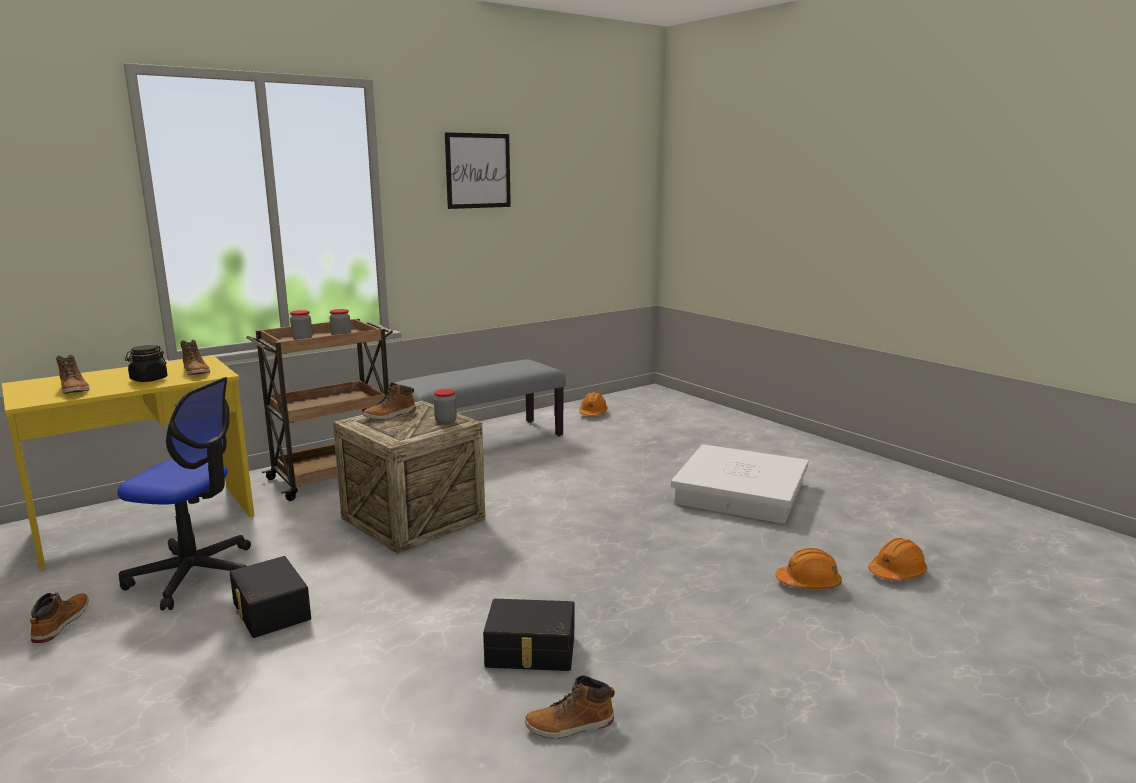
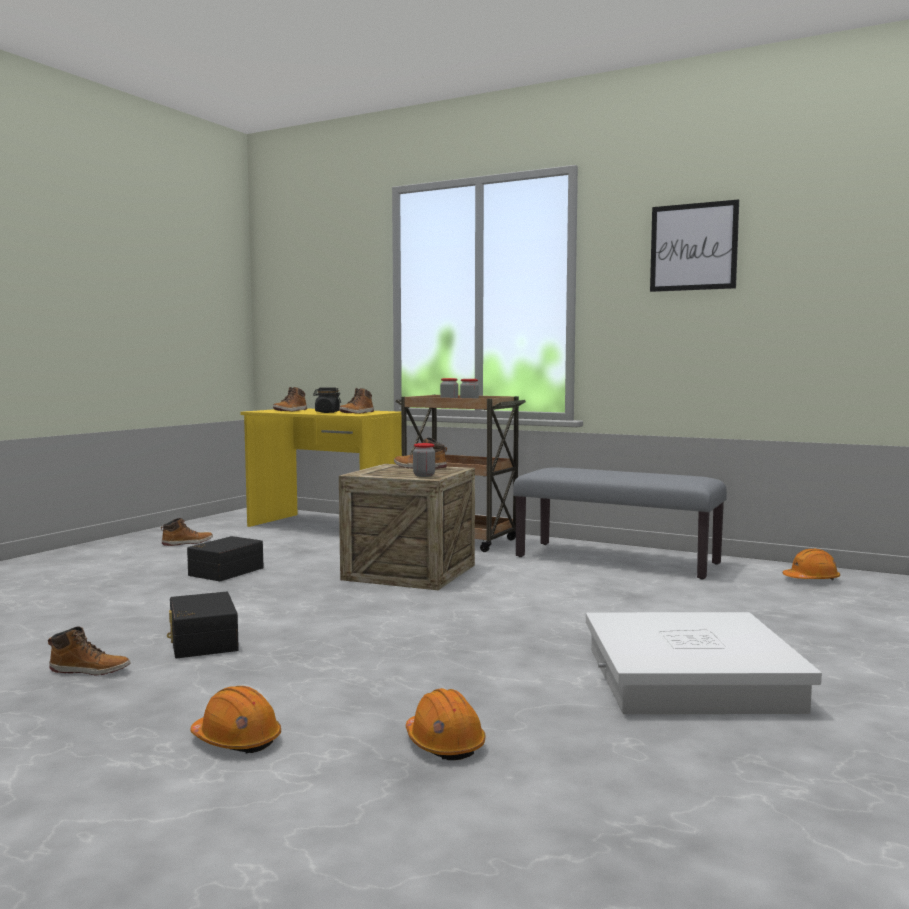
camera: 65 degrees right, 10 degrees down
(195, 575) = (263, 549): office chair -> none
(570, 725) = (90, 670): boot -> boot turned 135 degrees clockwise
(897, 572) = (549, 808): orange hard hat -> orange hard hat (236, 740)

